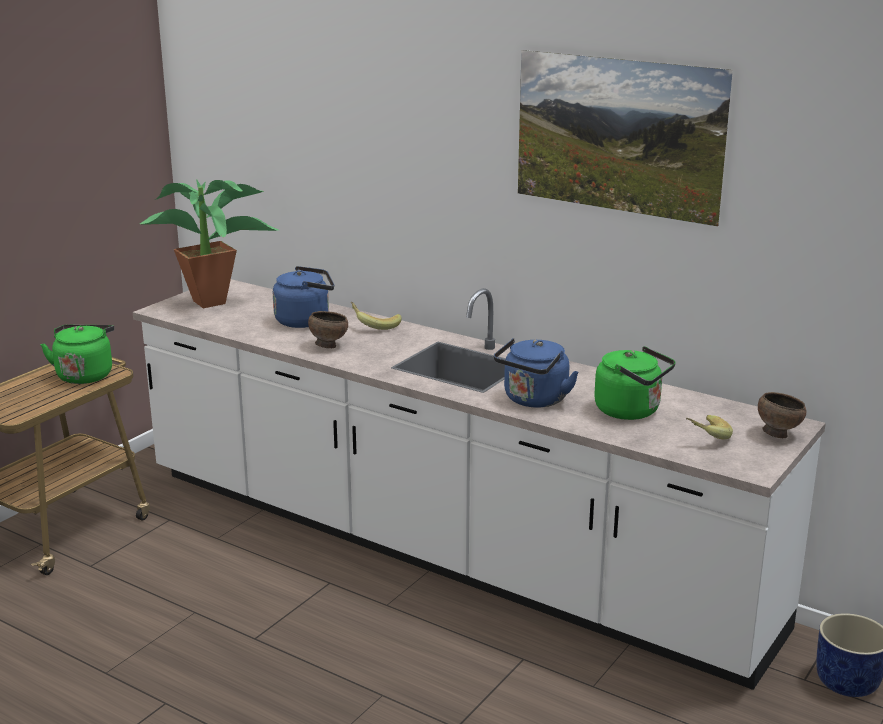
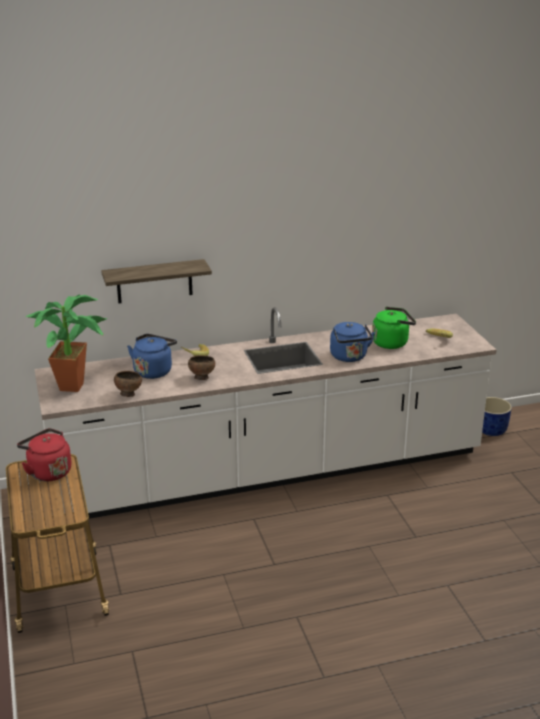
camera: 50 degrees left, 5 degrees up
(85, 375) = (48, 471): green kettle -> red kettle
(355, 201) = (154, 281): none -> shelf
(615, 173) = (339, 218): picture -> none
(777, 434) = (454, 326): brown bowl -> brown bowl (128, 394)

